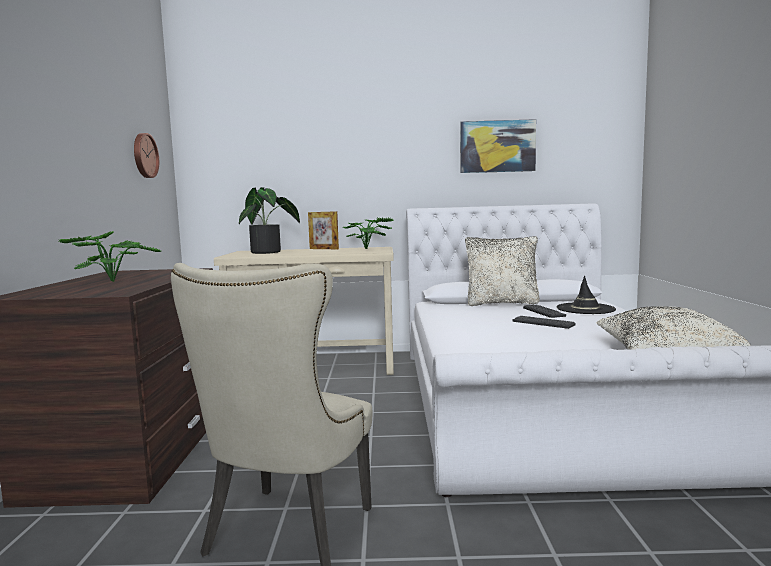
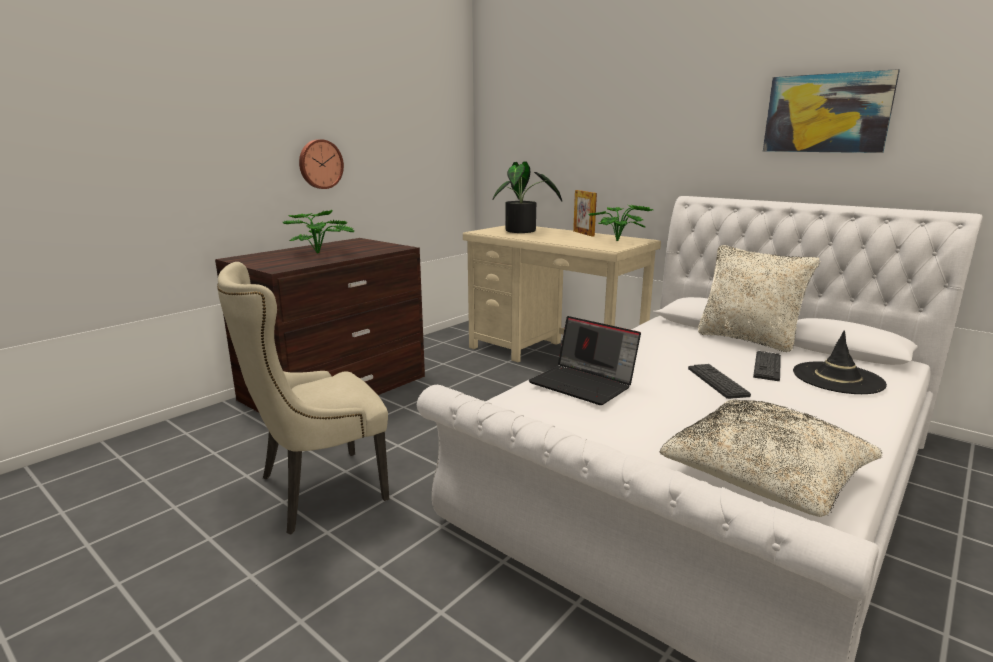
camera: 40 degrees right, 10 degrees up
(144, 155) = (425, 128): wall clock -> wall clock (320, 164)
(484, 341) = (584, 384): none -> laptop

